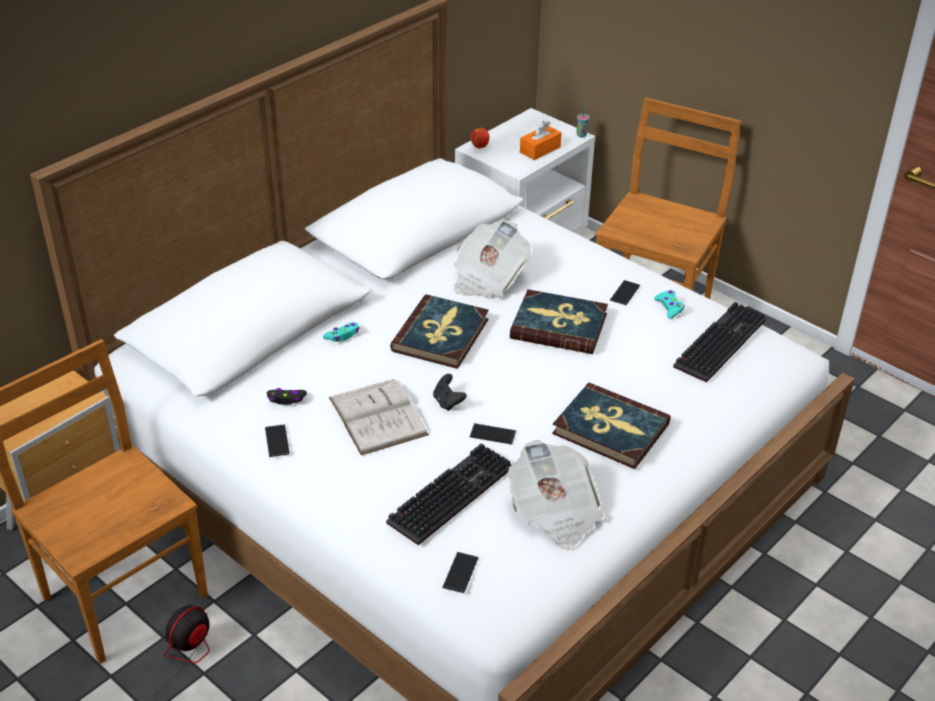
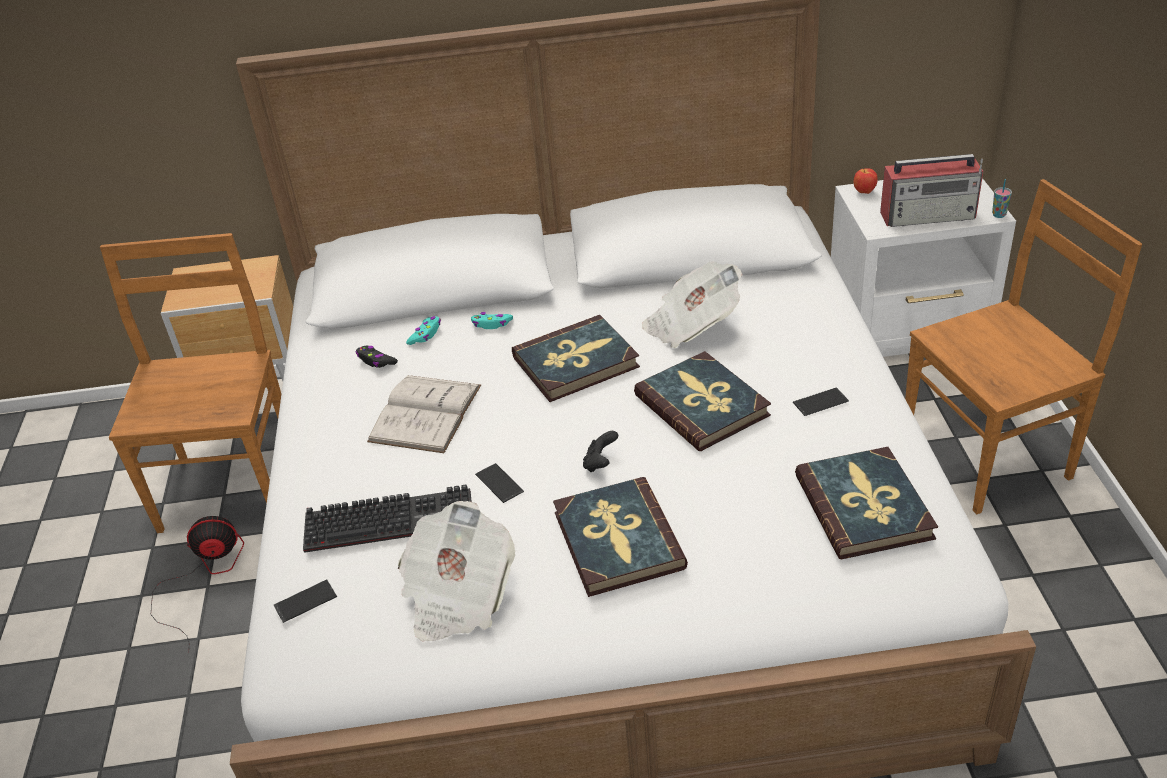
camera: 45 degrees right, 0 degrees up
(277, 441) = (325, 394): phone -> none
(448, 402) = (500, 430): black game controller -> black game controller (600, 463)
(540, 149) = (929, 215): orange tissue box -> radio
(669, 307) = (853, 441): turquoise game controller -> turquoise game controller (425, 334)
(719, 342) = (864, 507): keyboard -> book

